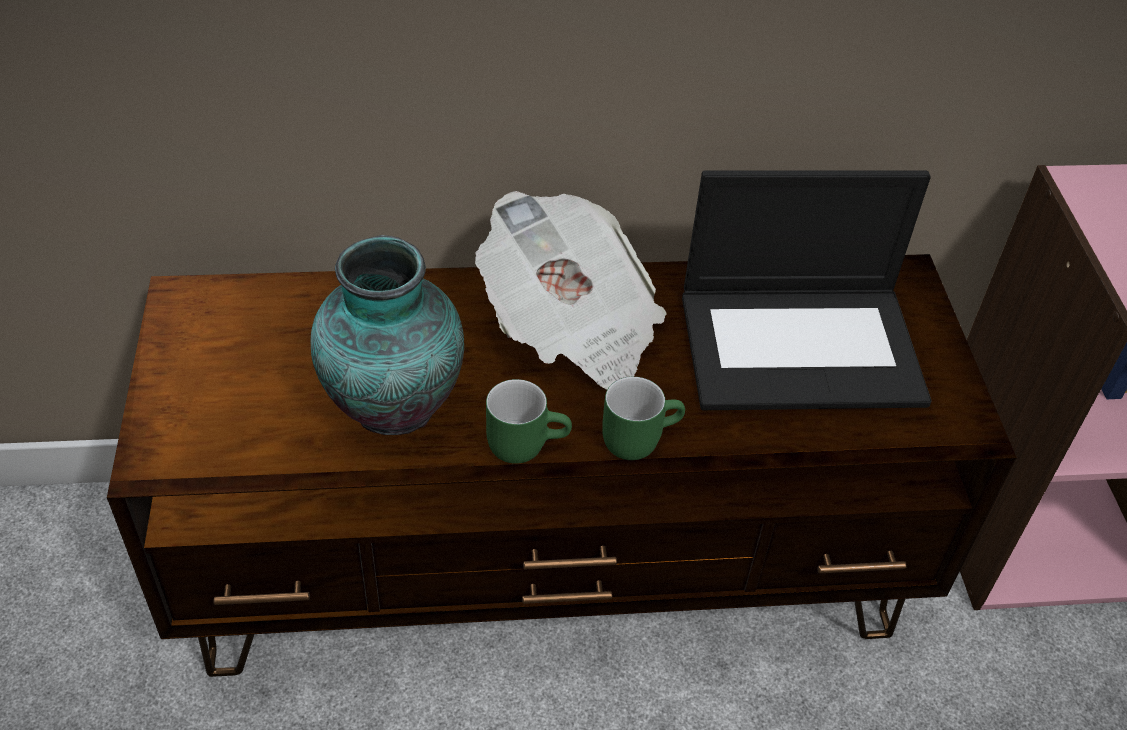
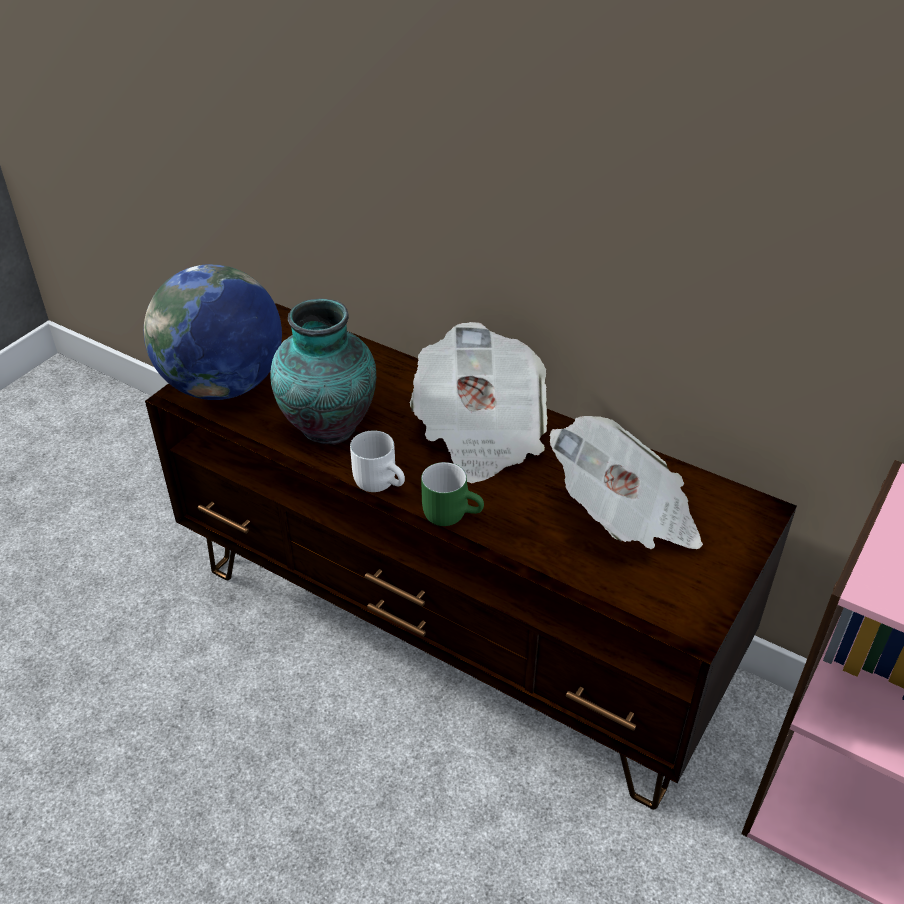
camera: 40 degrees right, 5 degrees down
(199, 421) = (223, 385): none -> globe
(525, 441) = (381, 481): green mug -> white mug
(802, 346) = (624, 516): laptop -> newspaper

